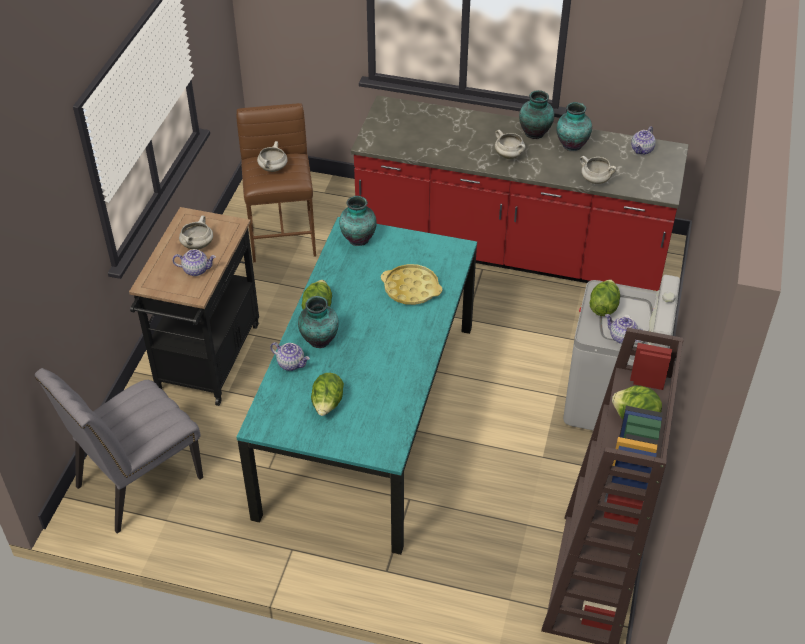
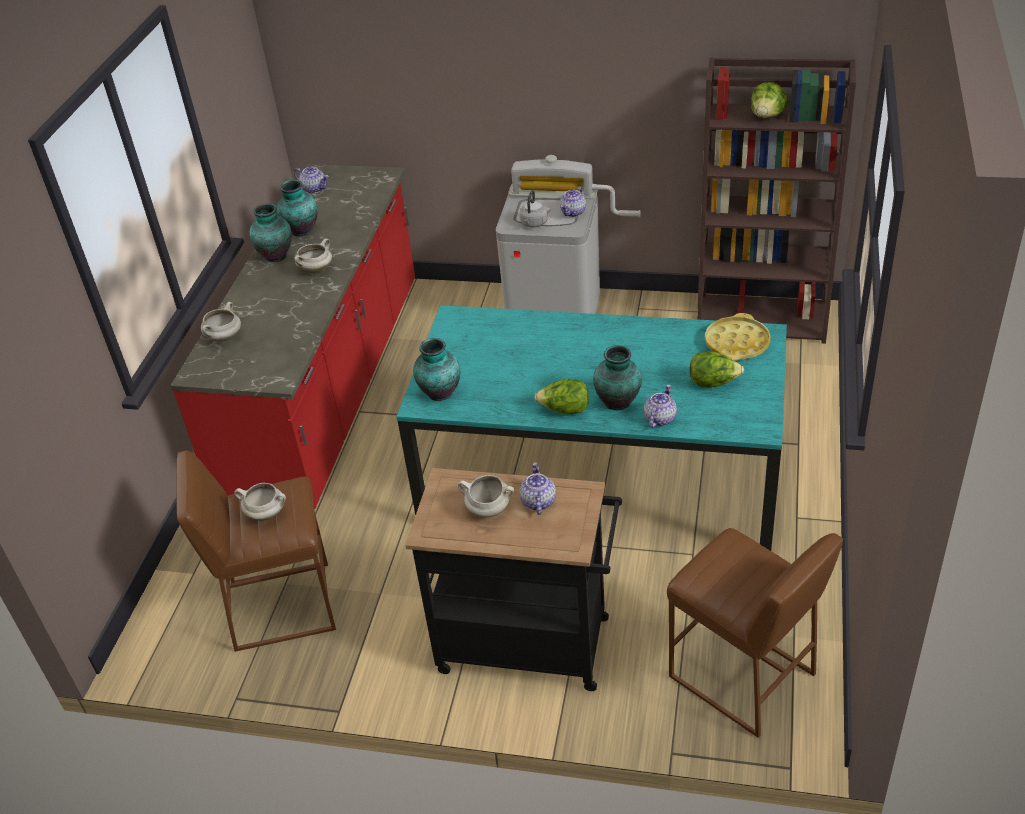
camera: 90 degrees left, 5 degrees down
(140, 481) = (743, 677): grey chair -> brown stool
(411, 289) = (523, 343): yellow tray -> yellow tray (737, 343)
(595, 180) = (364, 214): white cooking pot -> white cooking pot (224, 337)
(603, 307) = (533, 224): lettuce -> grey kettle

